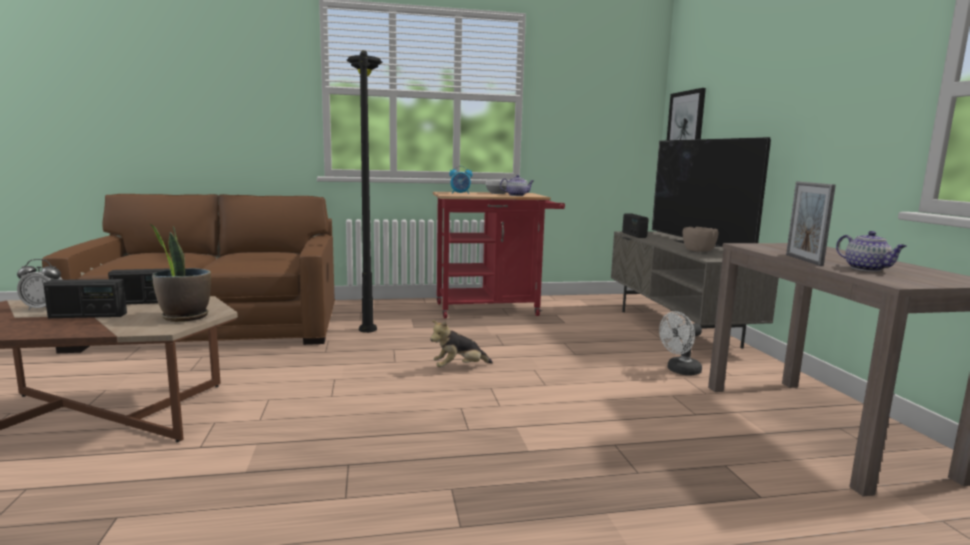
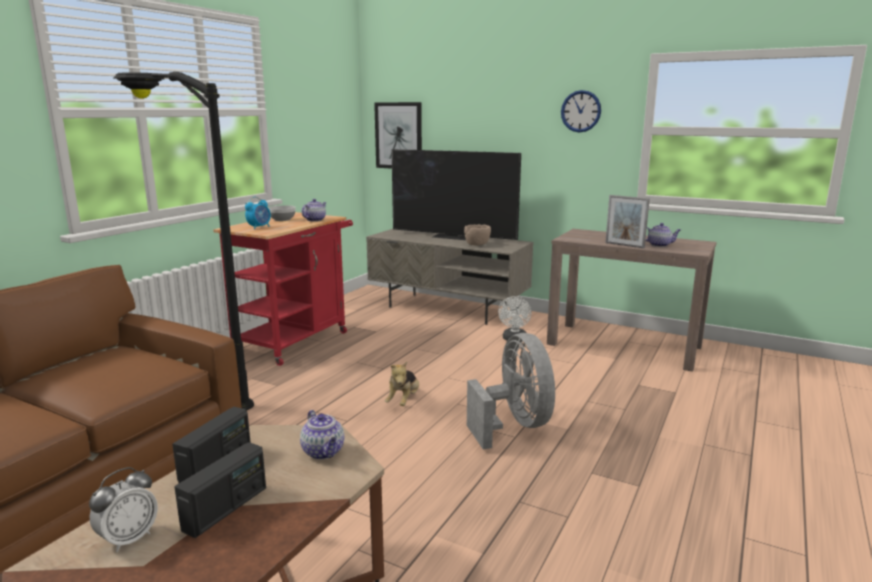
camera: 50 degrees left, 5 degrees up
(185, 317) = (324, 452): potted plant -> teapot
(490, 423) = (514, 425): none -> grey fan
(633, 235) = (393, 237): radio -> none
(857, 73) = (581, 111): none -> wall clock

